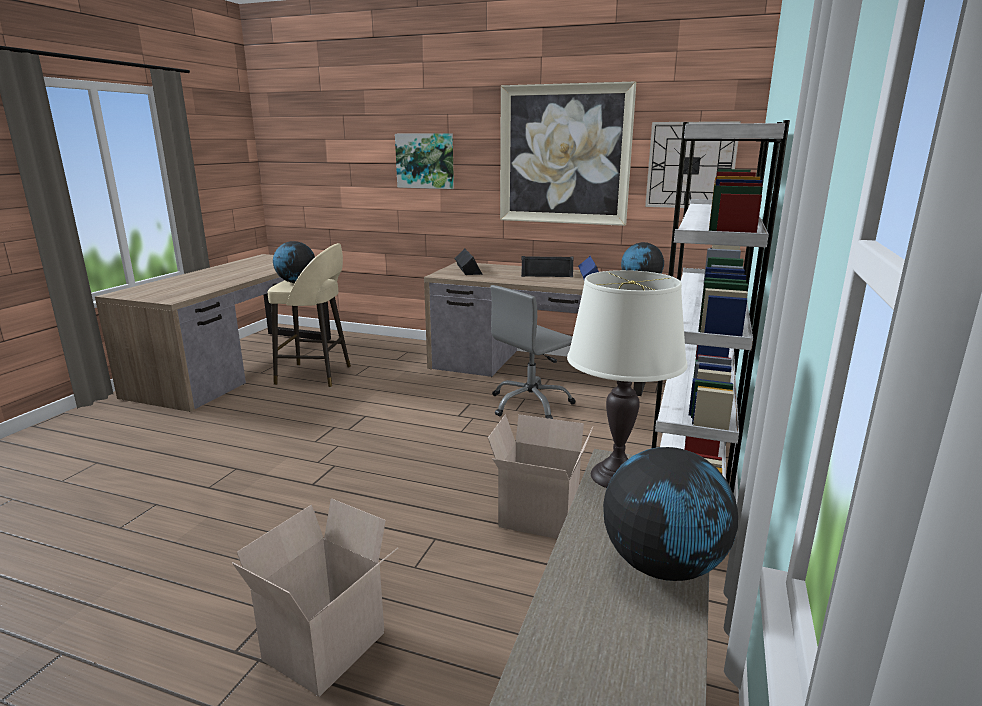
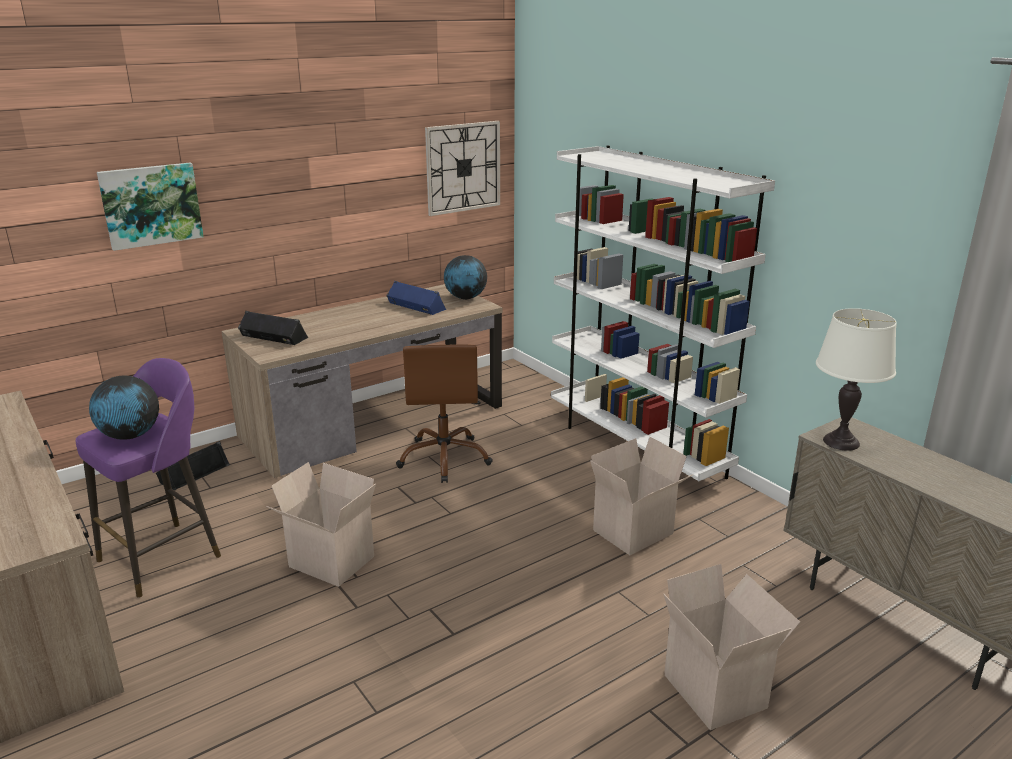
camera: 55 degrees left, 5 degrees up
(316, 375) = (163, 557): beige stool -> purple stool
(355, 416) = (329, 562): none -> cardboard box
(530, 404) = (445, 458): grey office chair -> brown office chair
(546, 274) = (364, 314): black speaker -> black speaker (193, 473)
(564, 155) = (340, 173): picture -> none
(663, 566) = (940, 465): globe -> none

